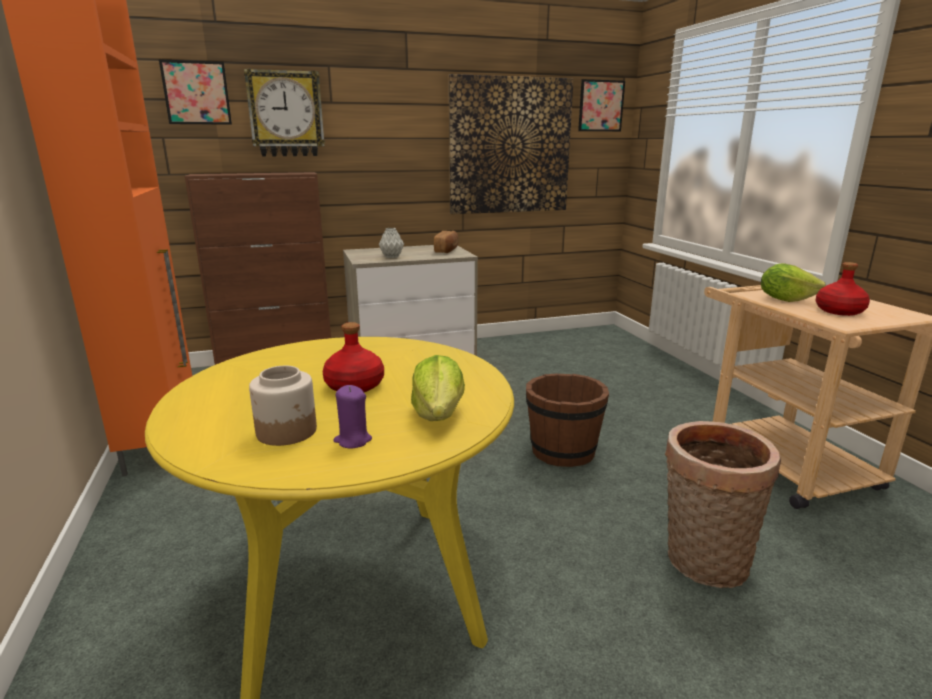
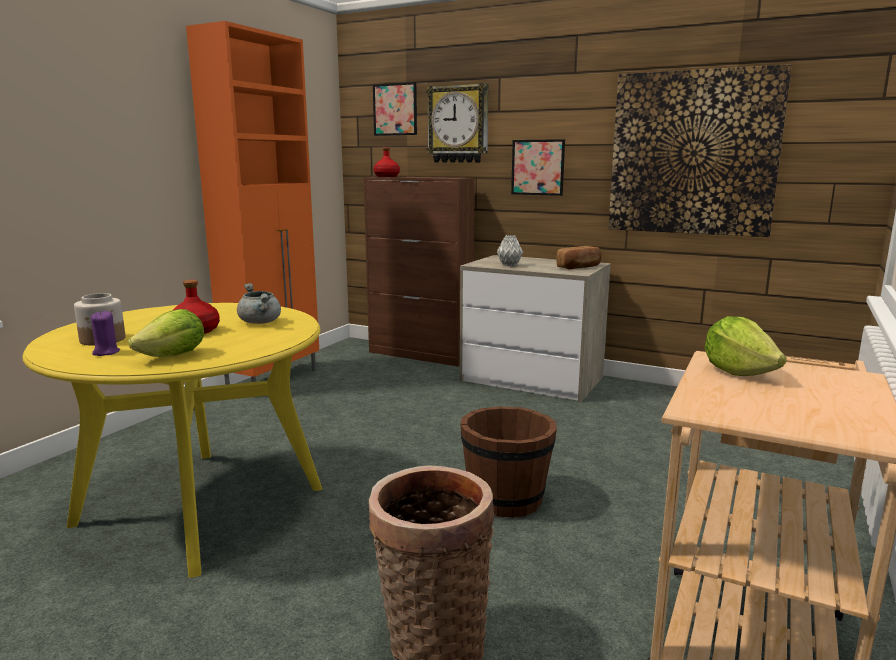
camera: 45 degrees right, 5 degrees down
(384, 357) = (261, 322): none -> grey cooking pot
(601, 106) = (842, 97): picture -> picture (537, 167)
(839, 311) = (759, 400): red bottle -> red bottle (386, 176)

